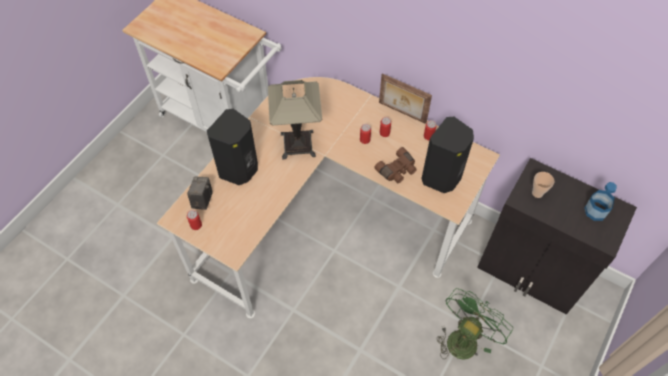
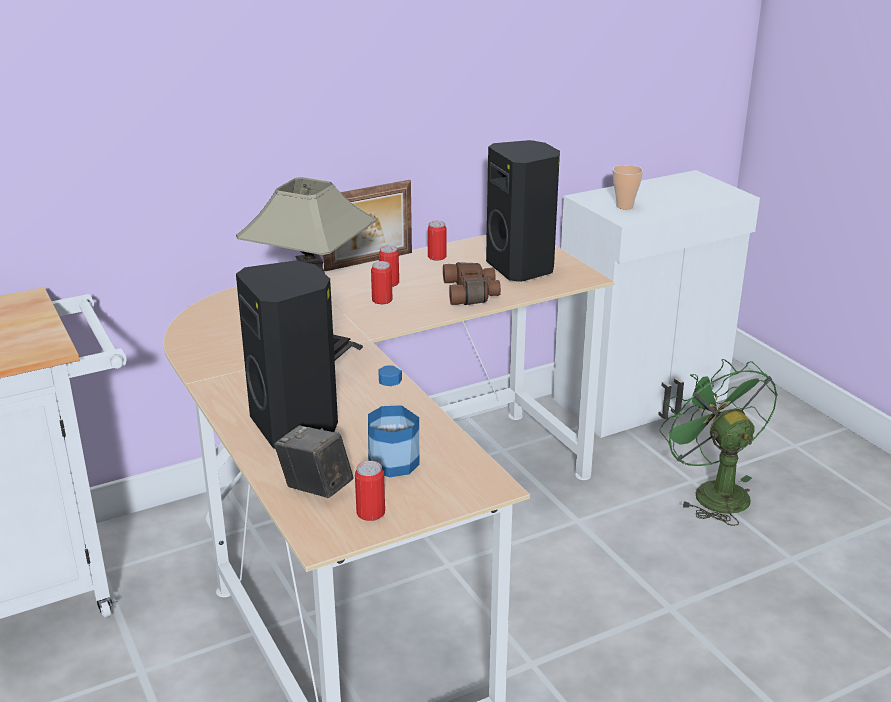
camera: 60 degrees left, 30 degrees down
(530, 272) = (642, 399): black cabinet -> white cabinet
(595, 211) = (683, 187): bottle -> bottle (393, 462)

